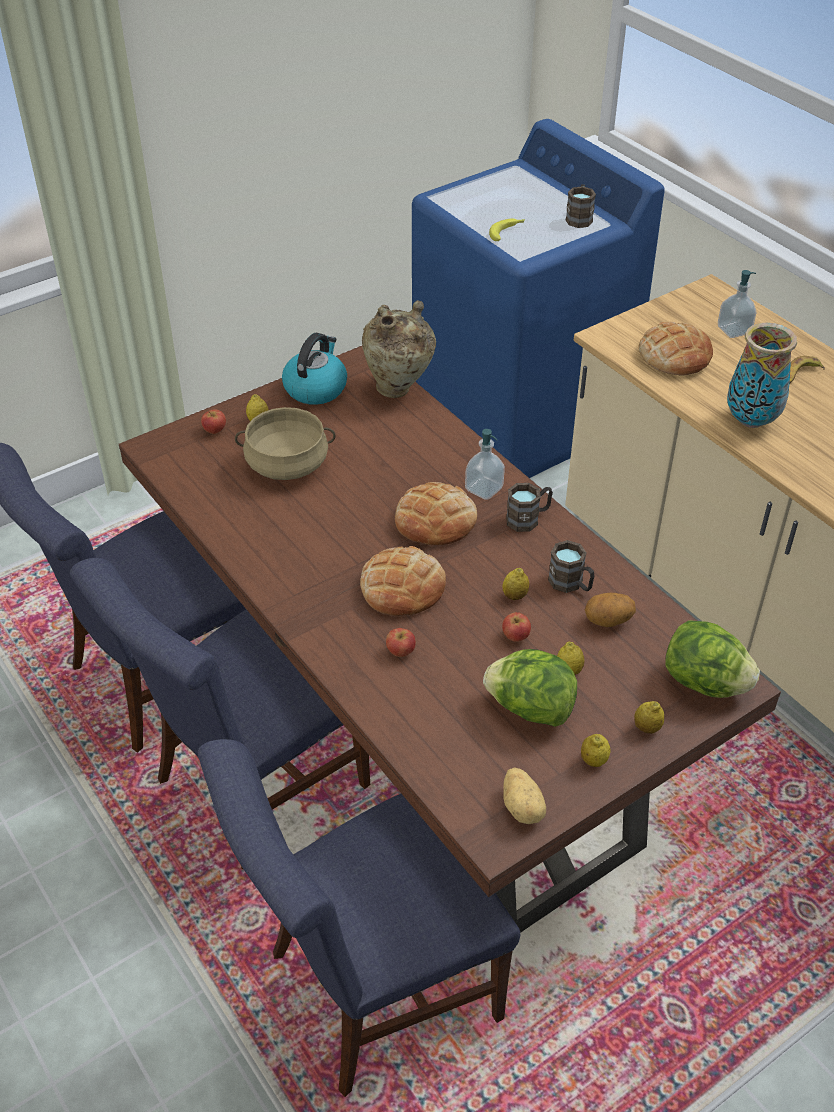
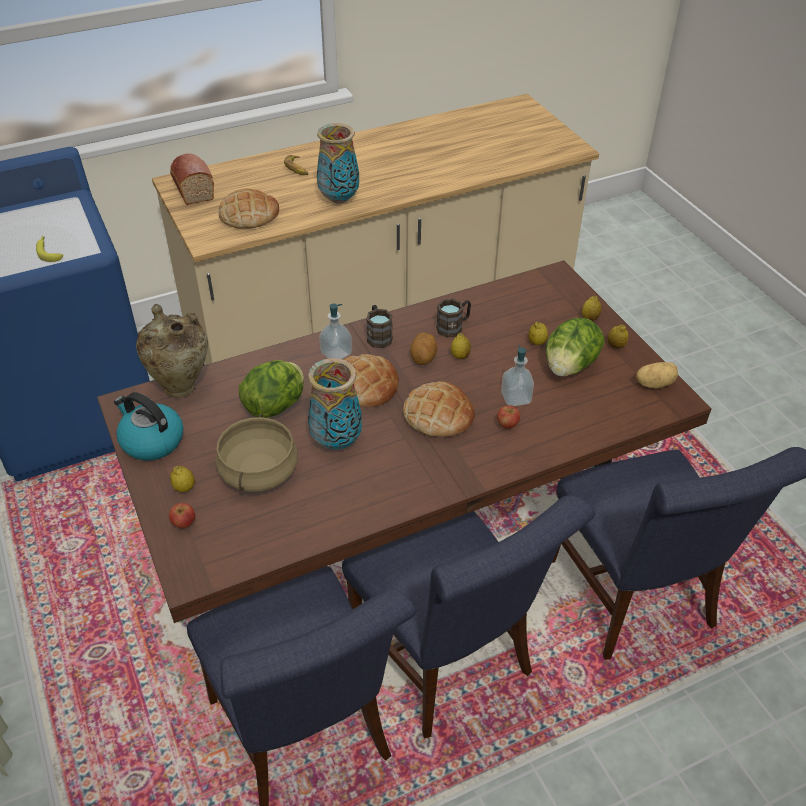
camera: 80 degrees left, 0 degrees up
(340, 511) = (336, 442): none -> vase
(516, 636) = (501, 362): apple -> none
(579, 217) = (54, 210): brown mug -> none
(608, 621) = (494, 317): potato -> potato (423, 358)
(704, 683) = (554, 287): lettuce -> lettuce (276, 405)
(707, 304) = (192, 187): none -> bread
(734, 330) = (231, 183): soap dispenser -> soap dispenser (516, 398)

